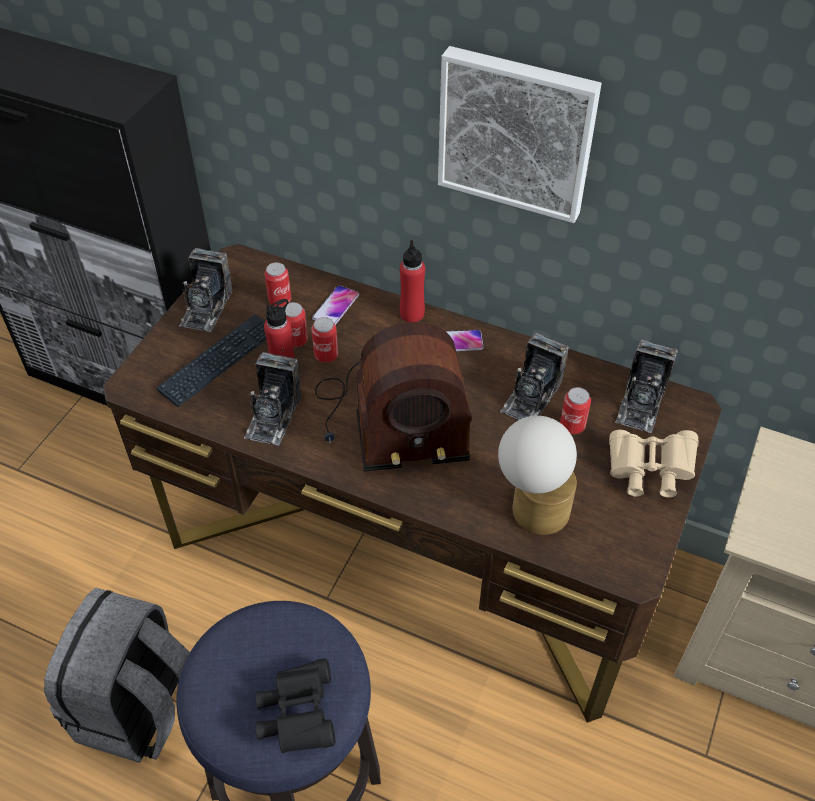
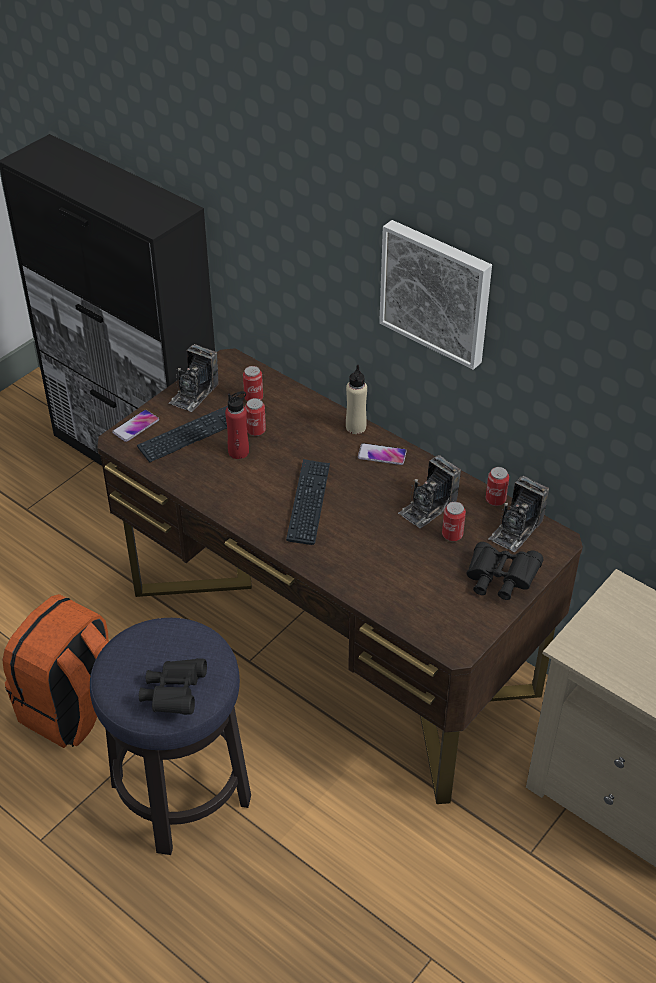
camera: 15 degrees right, 5 degrees down
(139, 709) = (74, 710): grey backpack -> orange backpack
(273, 416) = (219, 483): camera -> none
(326, 355) = (275, 446): can -> can (495, 500)
(335, 307) = (296, 411): phone -> phone (136, 426)
(390, 419) = (308, 502): radio -> keyboard
(412, 314) = (355, 427): red bottle -> beige bottle
(531, 509) = (394, 587): table lamp -> none
(648, 472) = (499, 580): beige binoculars -> black binoculars

